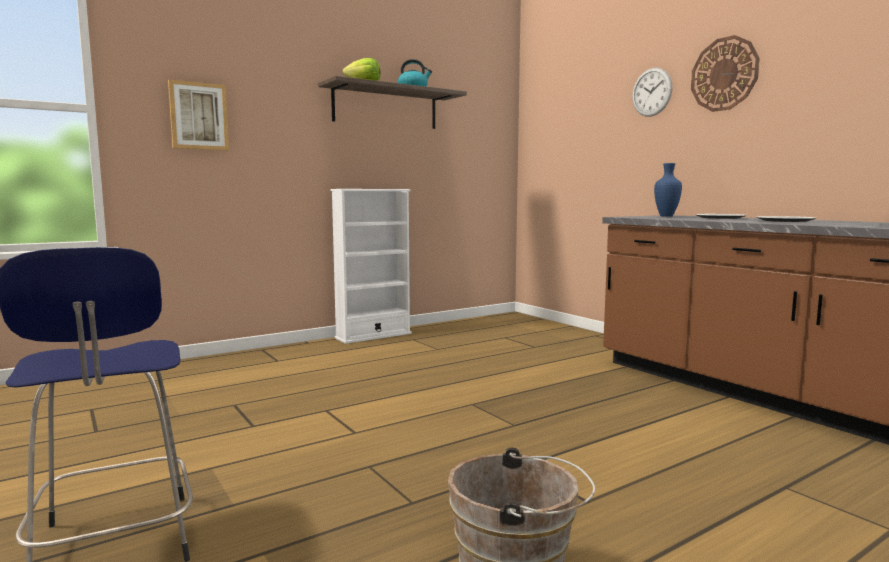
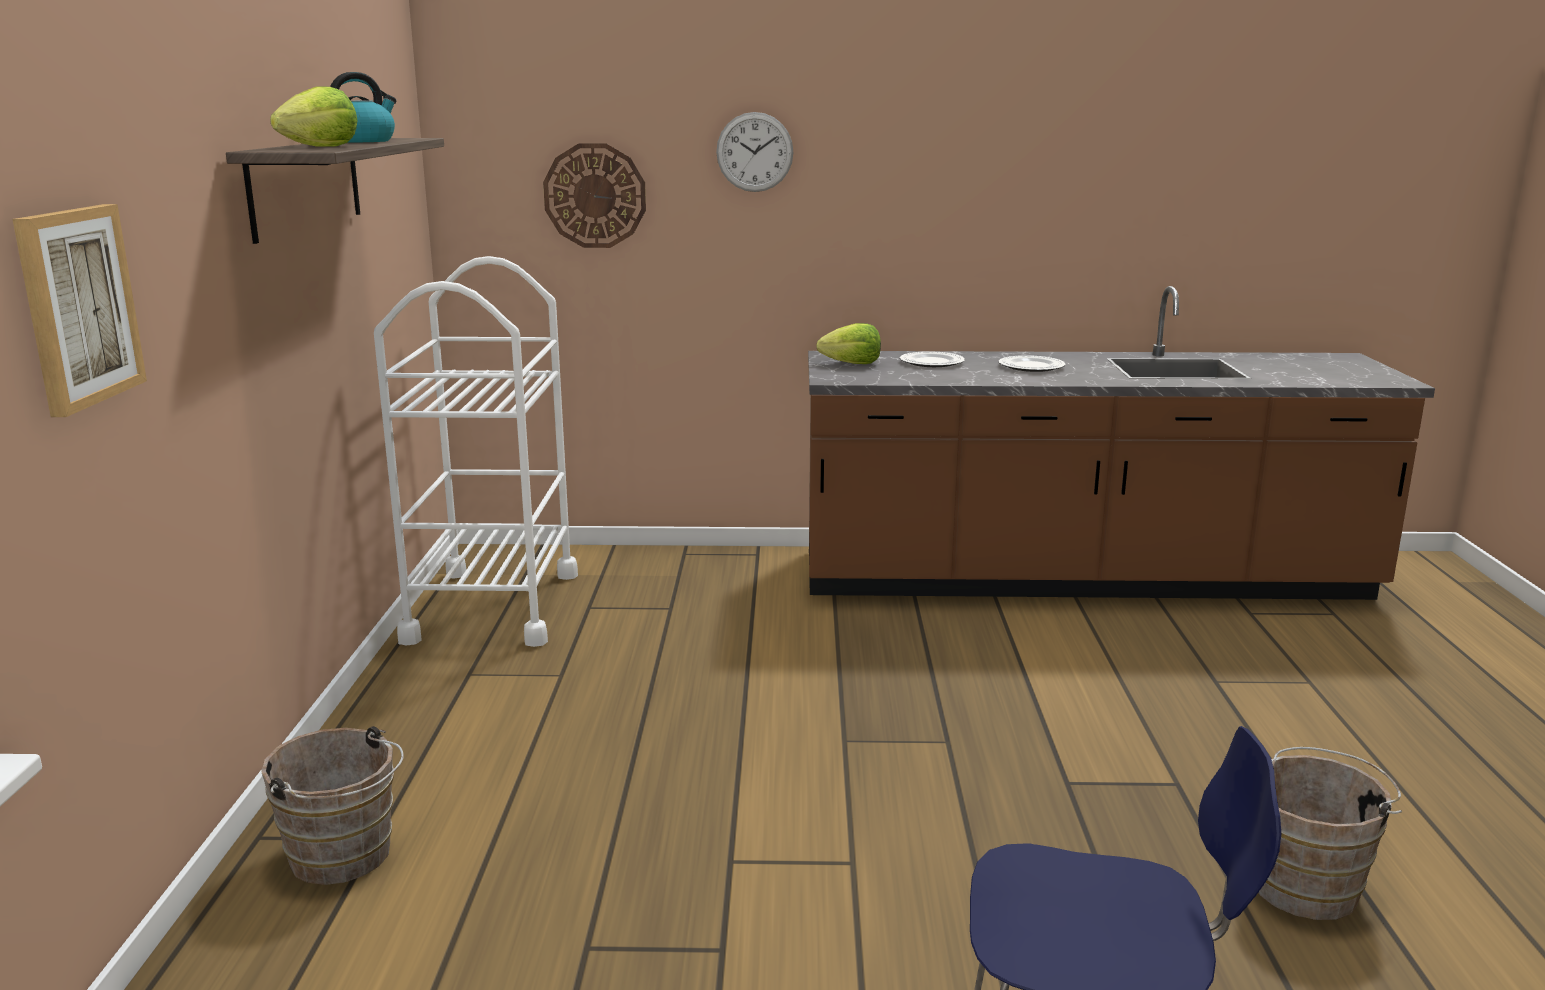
camera: 55 degrees left, 10 degrees up
(260, 361) = (345, 858): none -> brown bucket
(373, 336) = (381, 699): white bookcase -> none
(473, 327) = (493, 607): none -> white cart
(666, 216) = (852, 364): blue vase -> lettuce
(724, 74) = (880, 143): wall clock -> wall clock (595, 196)

